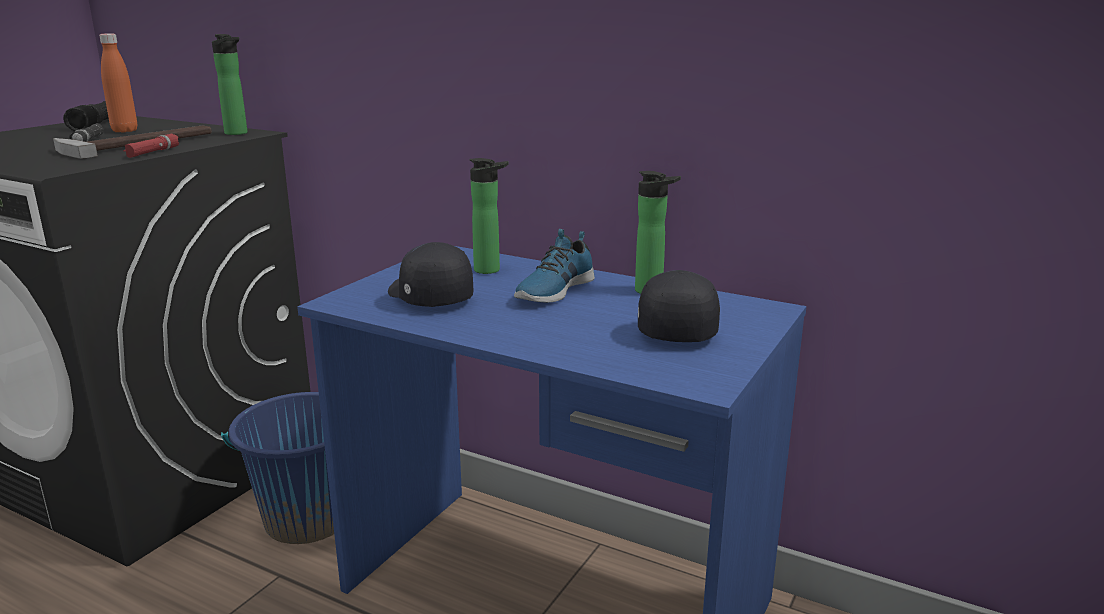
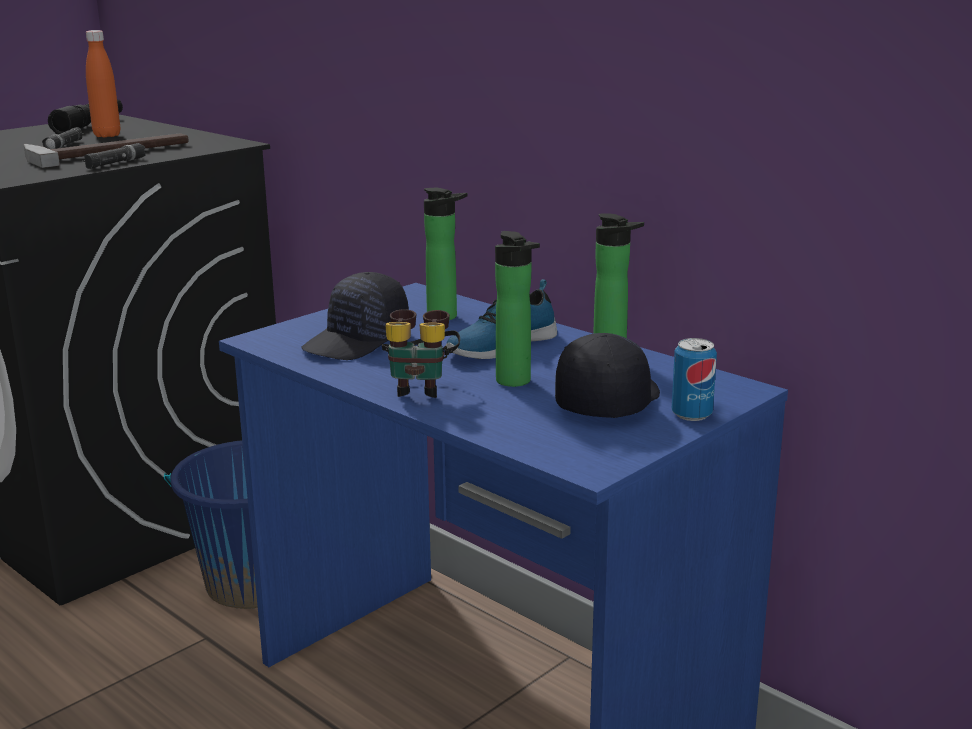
camera: 15 degrees right, 0 degrees up
(153, 152) = (115, 163): red flashlight -> black flashlight
(237, 133) = (216, 144): bottle -> bottle (516, 382)
(428, 297) = (358, 342): black cap -> black cap turned 120 degrees counterclockwise
(511, 332) = (420, 388): none -> binoculars
(751, 333) = (691, 414): none -> can

